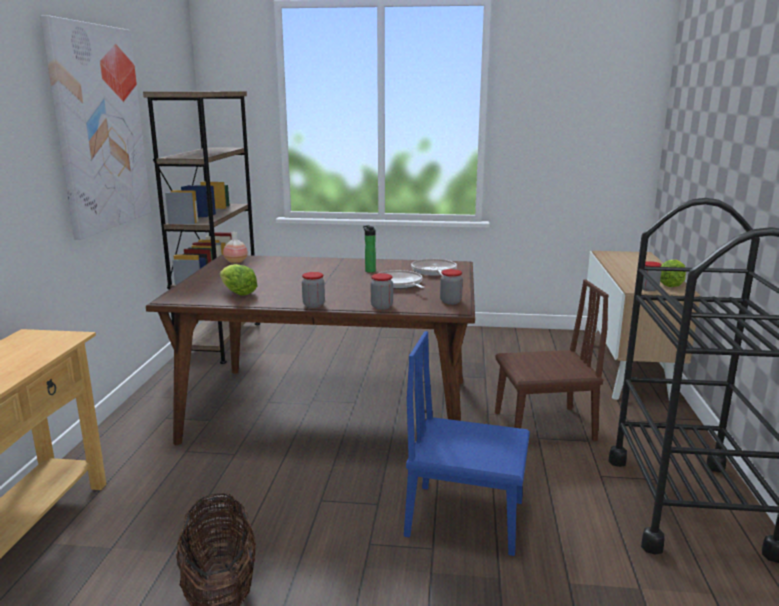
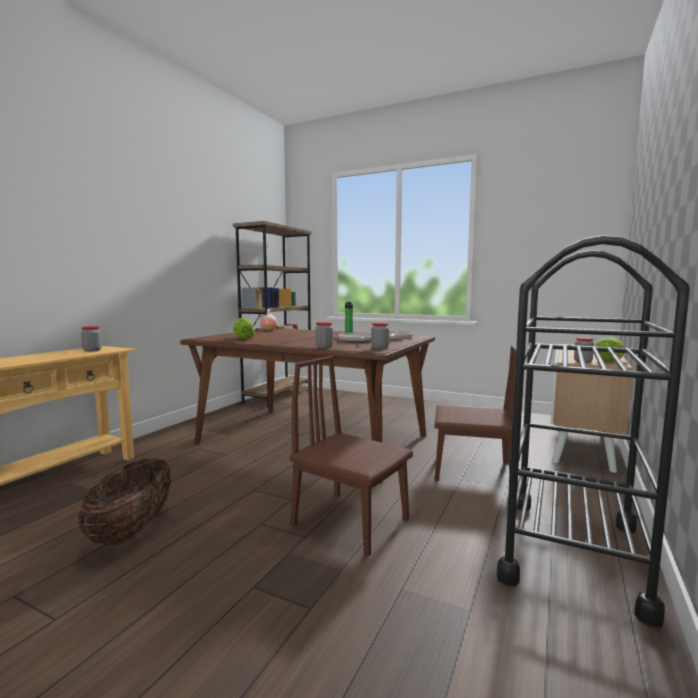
camera: 20 degrees right, 10 degrees down
(99, 128) = (192, 238): picture -> none
(313, 305) = (279, 344): jar -> jar (92, 350)
(465, 518) = (350, 521): blue chair -> brown chair

